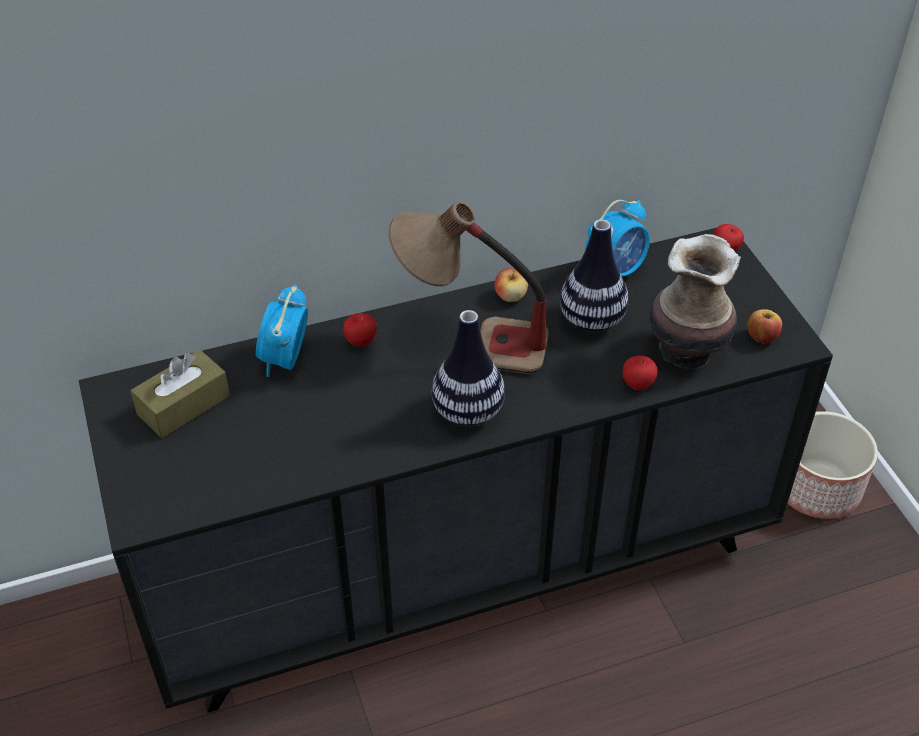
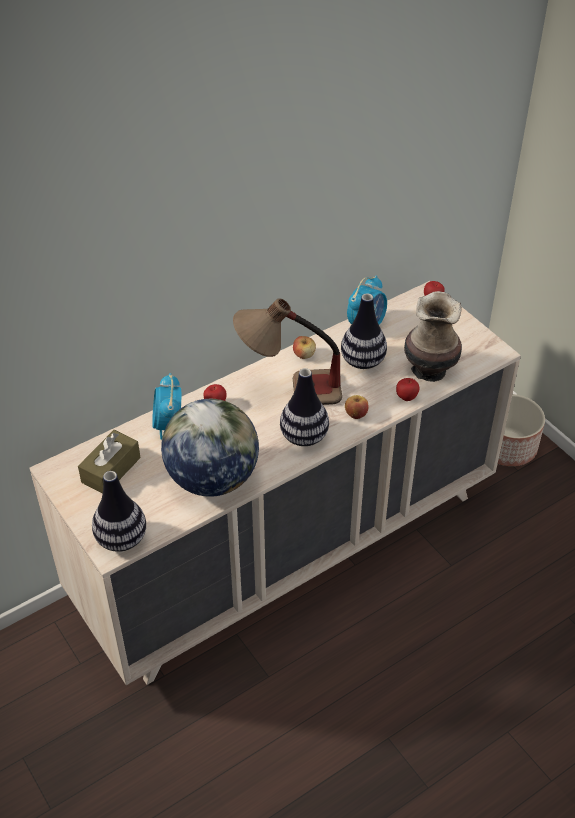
camera: 15 degrees left, 0 degrees up
(158, 505) = (121, 539): none -> vase
(316, 446) = (212, 478): none -> globe
(461, 564) = (288, 547): black dresser -> beige dresser
(761, 337) = (473, 352): apple -> apple (356, 414)

